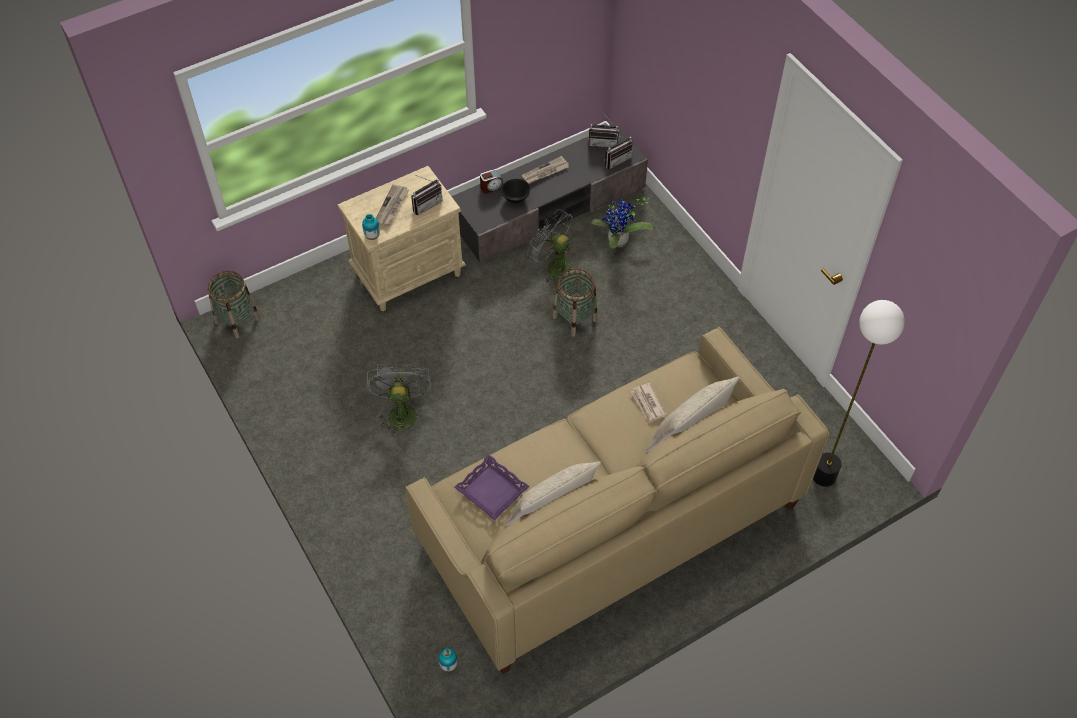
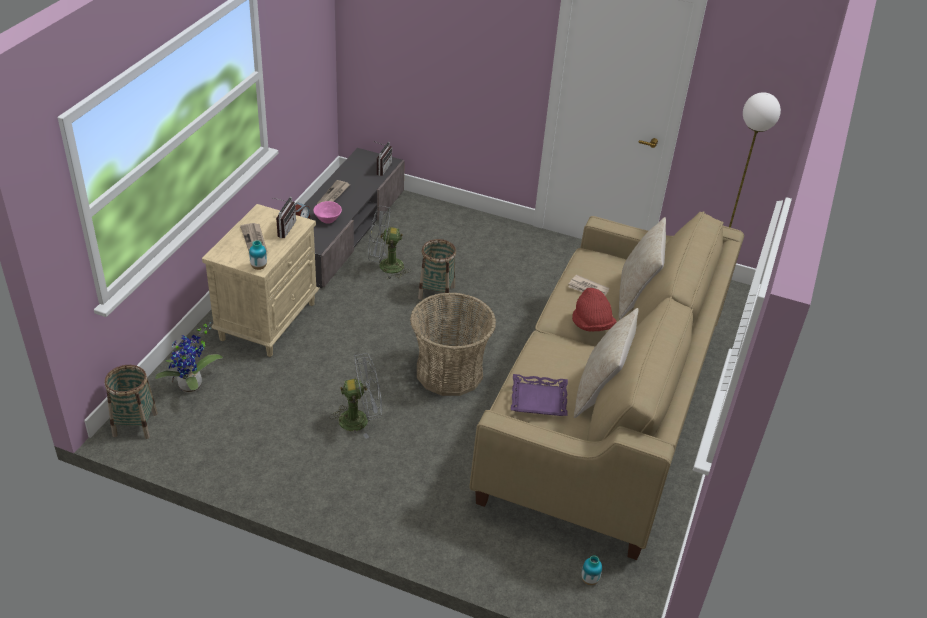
camera: 40 degrees left, 15 degrees down
(401, 411) = (360, 419): grey fan -> grey fan turned 120 degrees clockwise
(512, 407) = (449, 372): none -> basket
(515, 198) = (327, 220): black bowl -> pink bowl
(603, 142) = (360, 161): radio -> none
(613, 443) = (592, 325): none -> red hat
(618, 243) = (419, 232): potted plant -> potted plant (192, 388)

